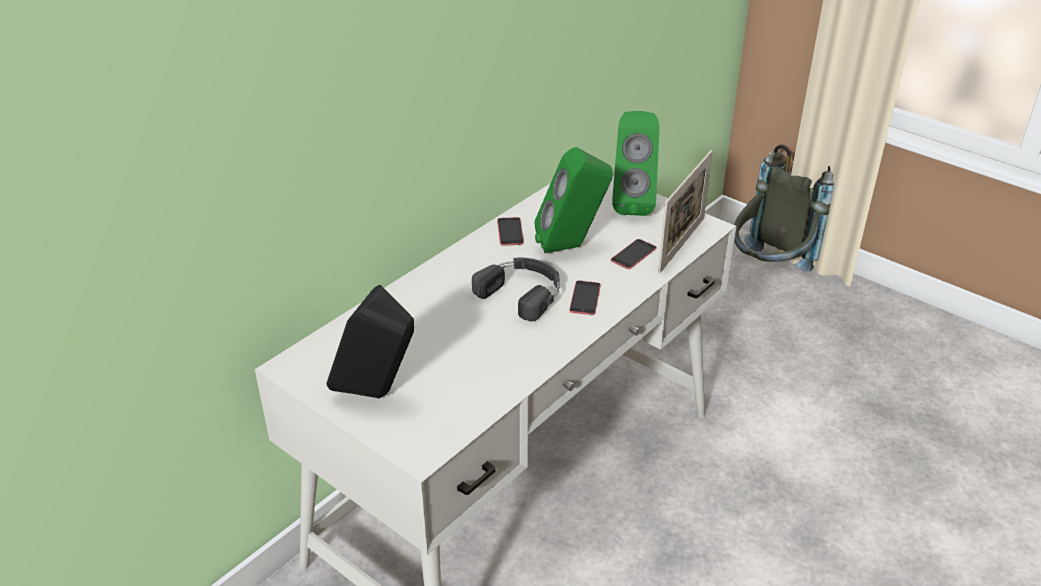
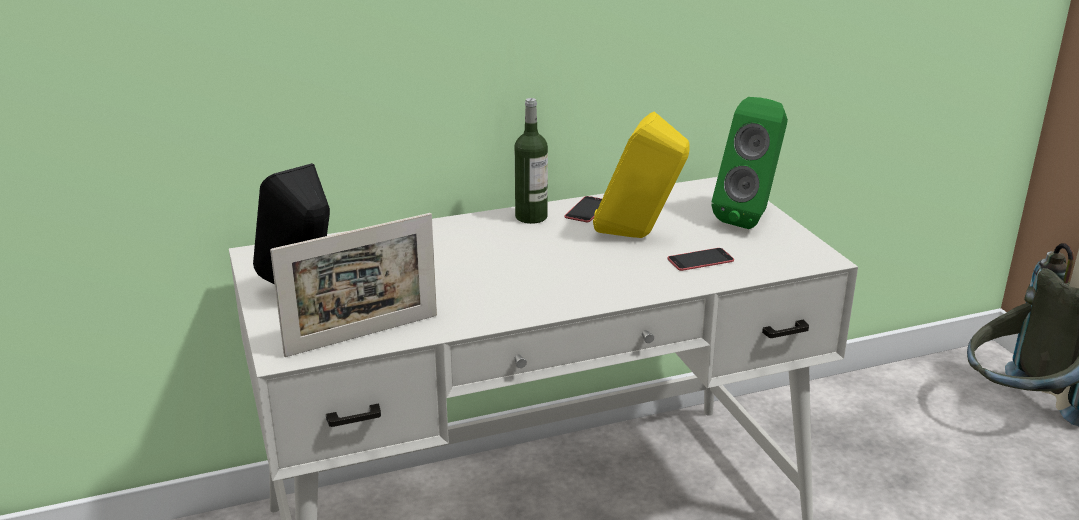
camera: 30 degrees right, 10 degrees down
(475, 252) = (531, 217): none -> bottle
(523, 292) = (542, 259): black headphones -> none
(572, 246) = (638, 237): green speaker -> yellow speaker
(585, 298) = (601, 281): phone -> none
(681, 244) = (768, 266): picture frame -> picture frame (362, 335)

